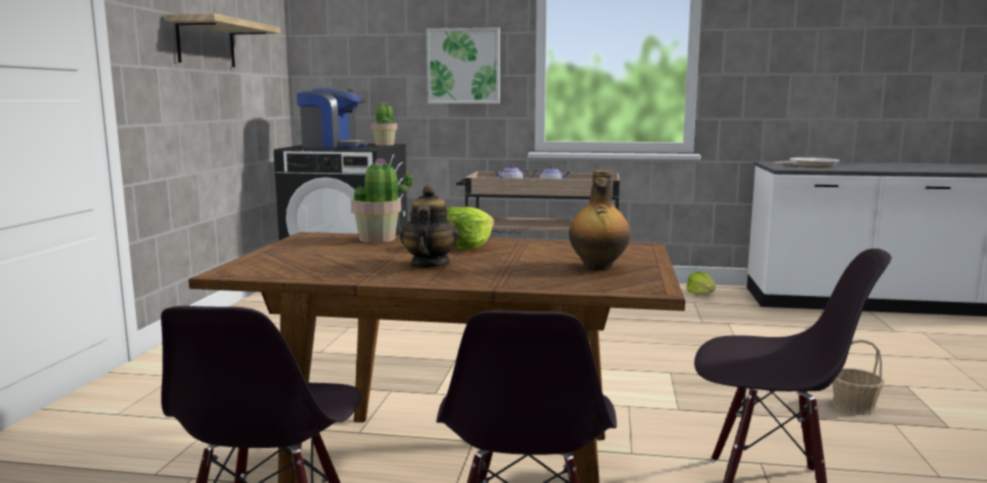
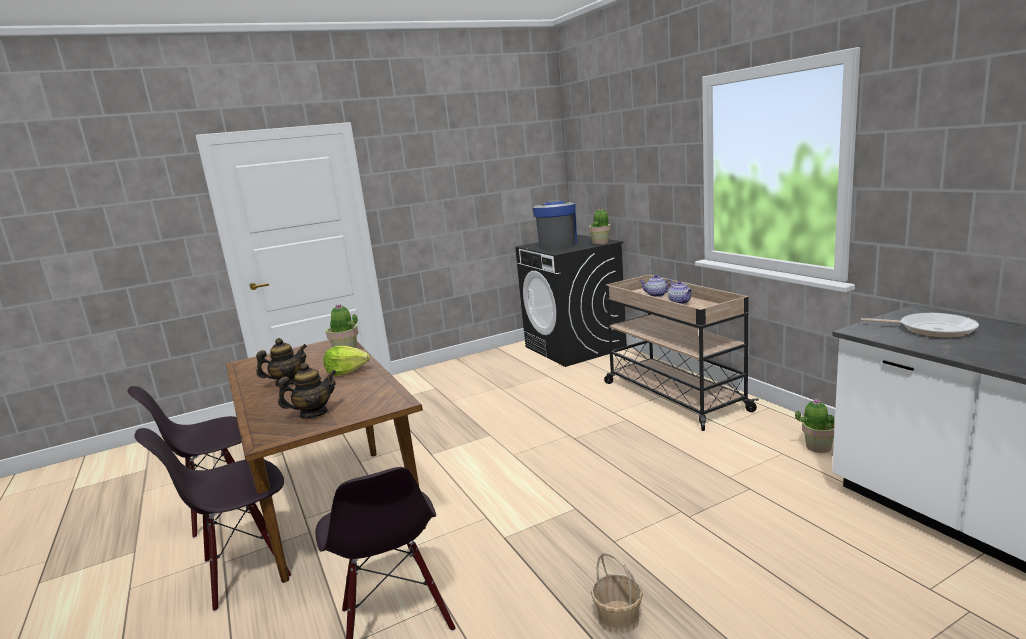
camera: 55 degrees right, 5 degrees up
(206, 43) = (458, 179): shelf -> none
(333, 146) = (557, 244): coffee machine -> coffee machine turned 150 degrees counterclockwise
(463, 66) = (656, 176): picture -> none
(597, 267) = (313, 413): bottle -> teapot
(701, 294) = (817, 447): lettuce -> potted plant

